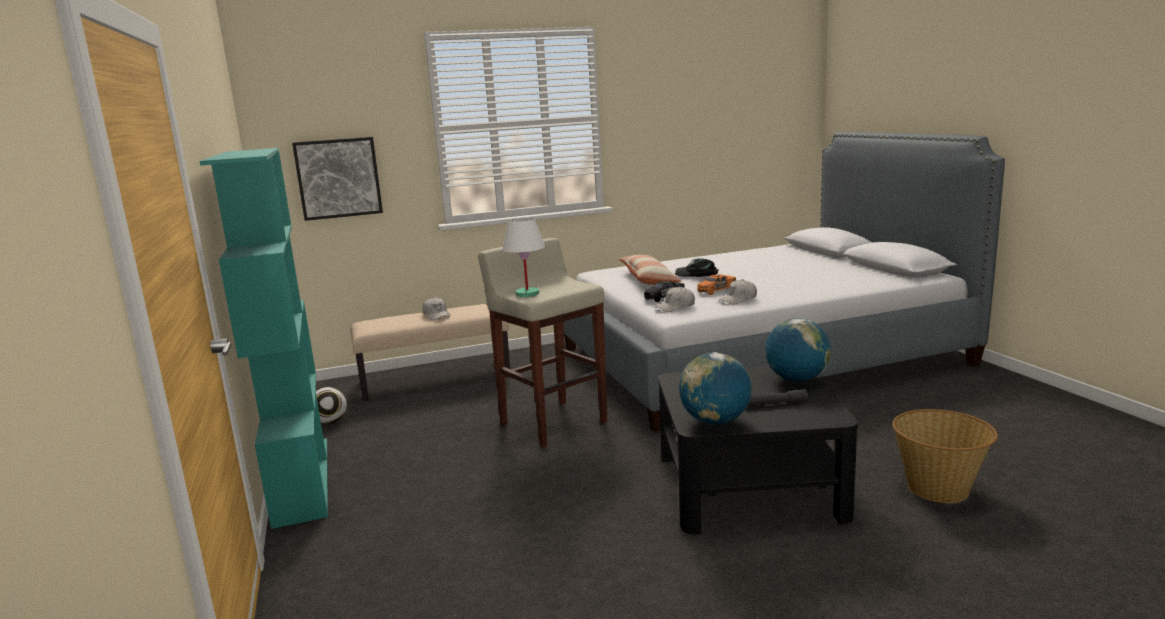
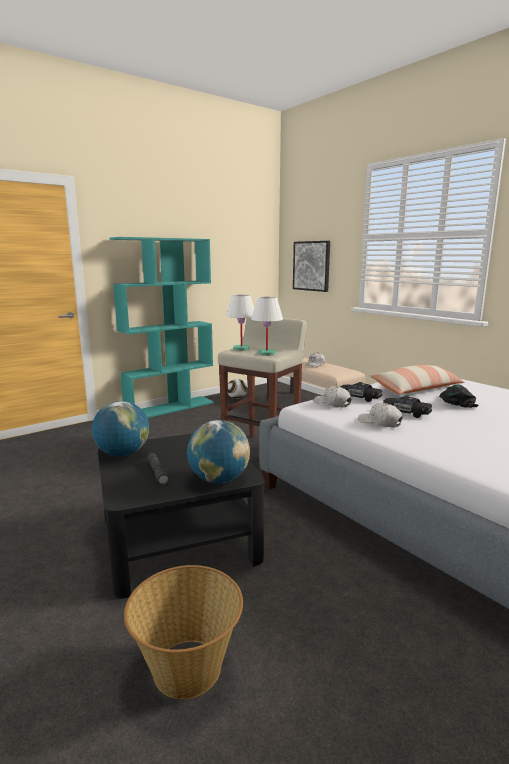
camera: 70 degrees right, 0 degrees up
(570, 286) = (267, 353): none -> white table lamp
(716, 290) = (405, 413): orange toy car -> black toy car

